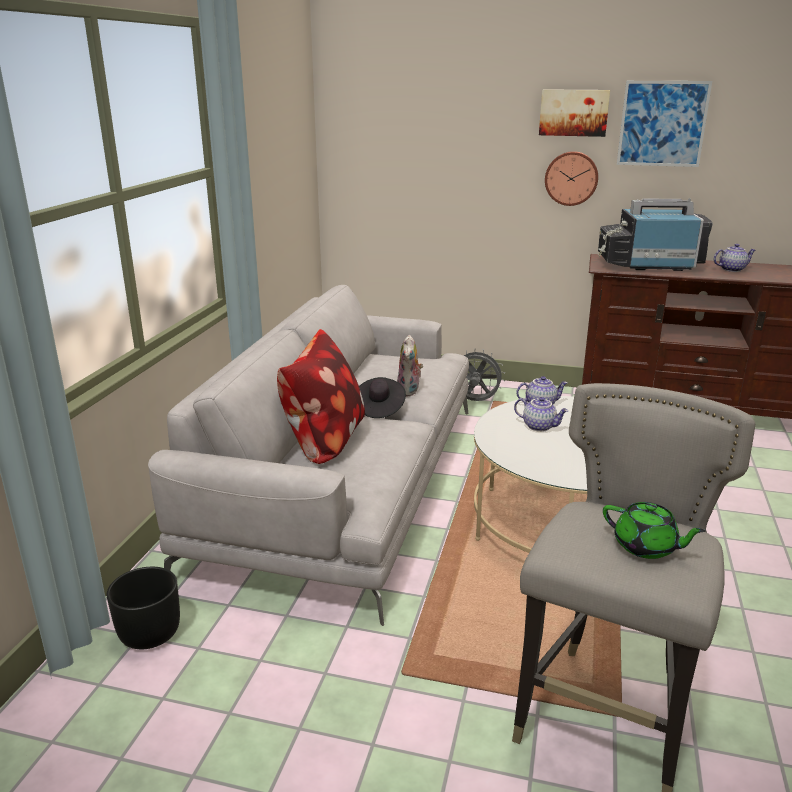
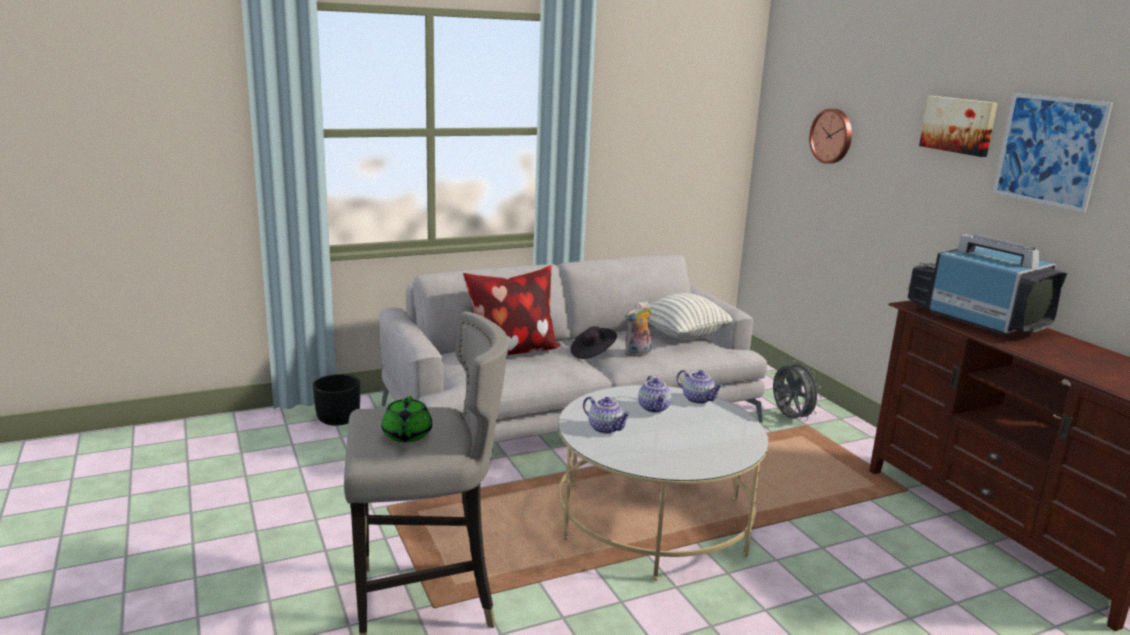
camera: 50 degrees right, 5 degrees down
(395, 361) = (682, 335): none -> pillow
(571, 178) = (948, 200): wall clock -> wall clock (832, 136)
(731, 269) = (1072, 353): teapot -> teapot (606, 428)

